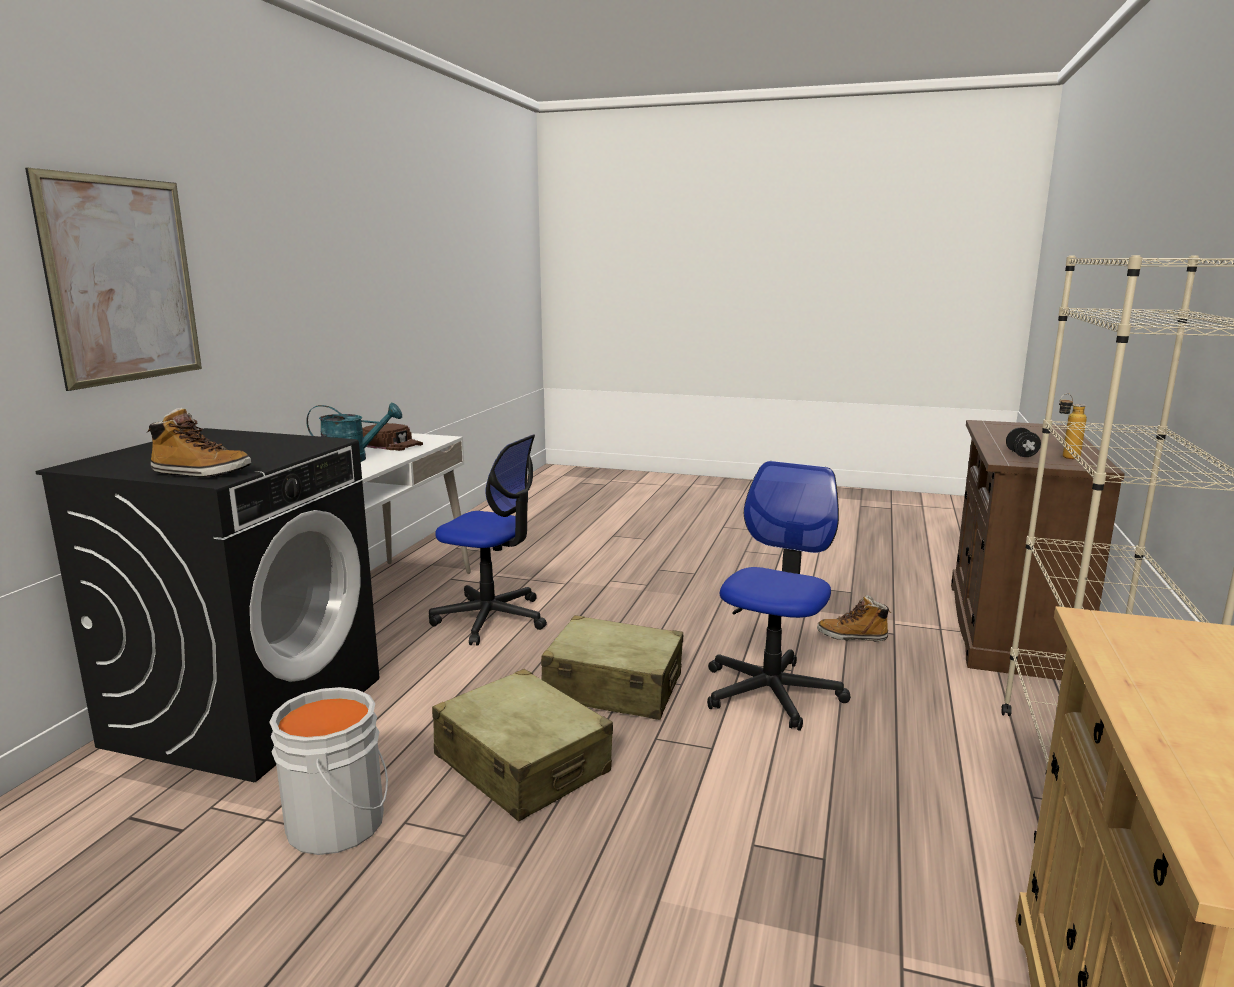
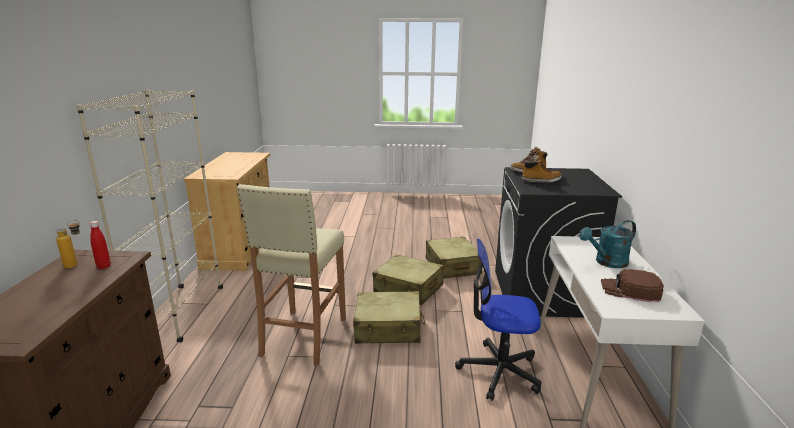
camera: 165 degrees right, 5 degrees up
(123, 280) = (625, 108): picture -> none
(341, 823) = (452, 266): grey bucket -> beige suitcase
(771, 693) = (303, 337): office chair -> beige stool
(852, 636) = (234, 396): boot -> boot (540, 181)
(1021, 454) = (104, 266): black dumbbell -> red bottle

